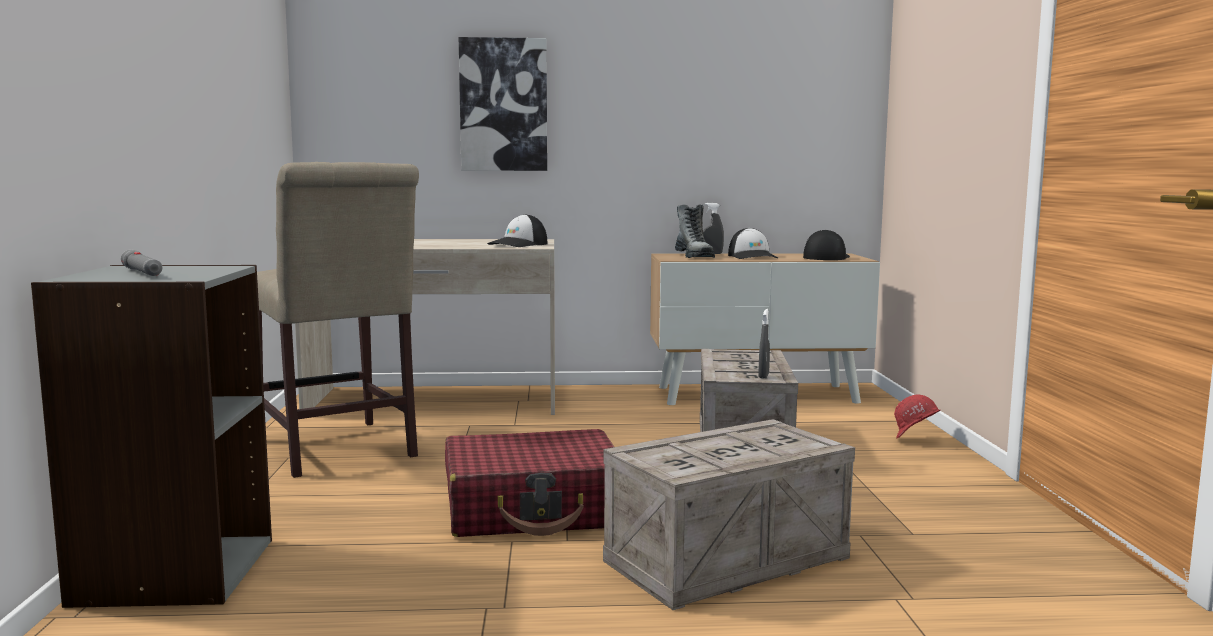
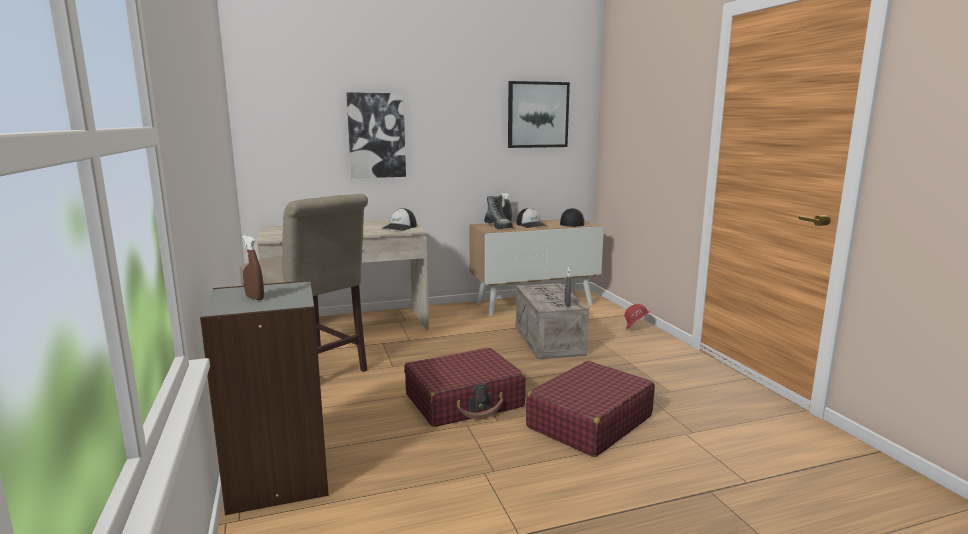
camera: 15 degrees left, 5 degrees up
(142, 273) = (254, 298): grey flashlight -> brown spray bottle
(725, 561) = (589, 422): crate -> red suitcase
(775, 75) = (537, 115): none -> picture

